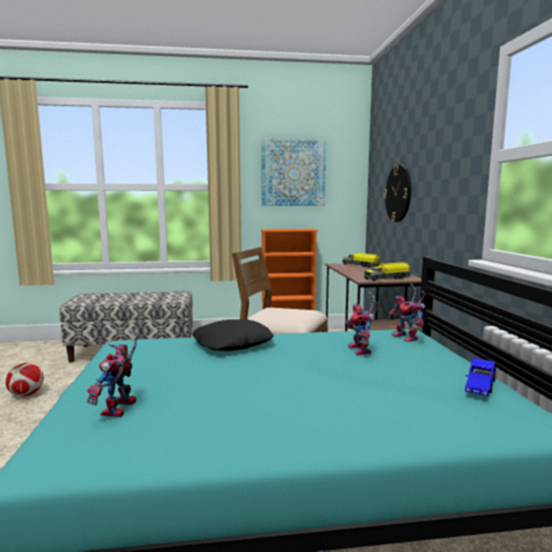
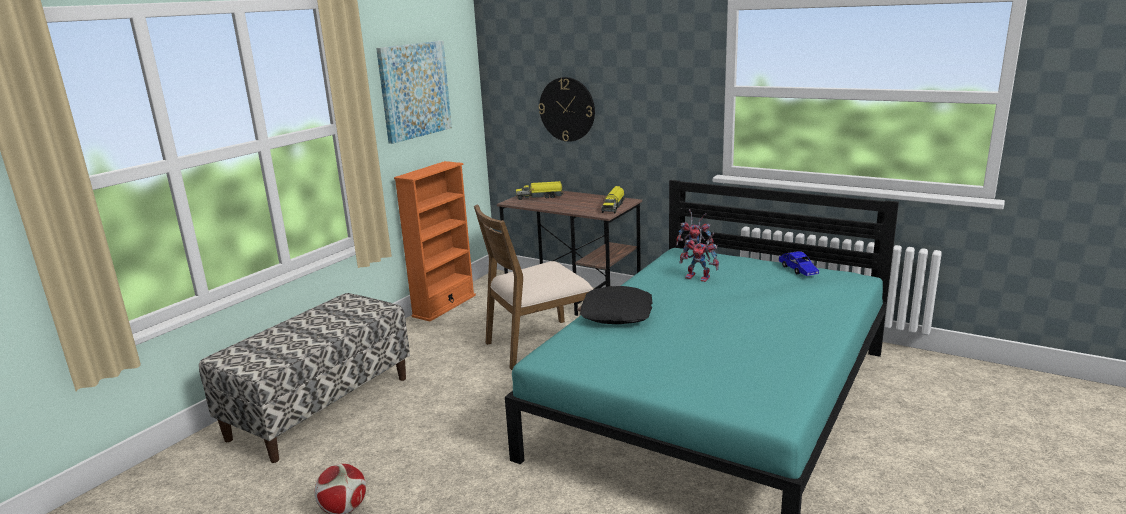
camera: 50 degrees left, 10 degrees up
(119, 410) = (712, 380): toy robot -> none

